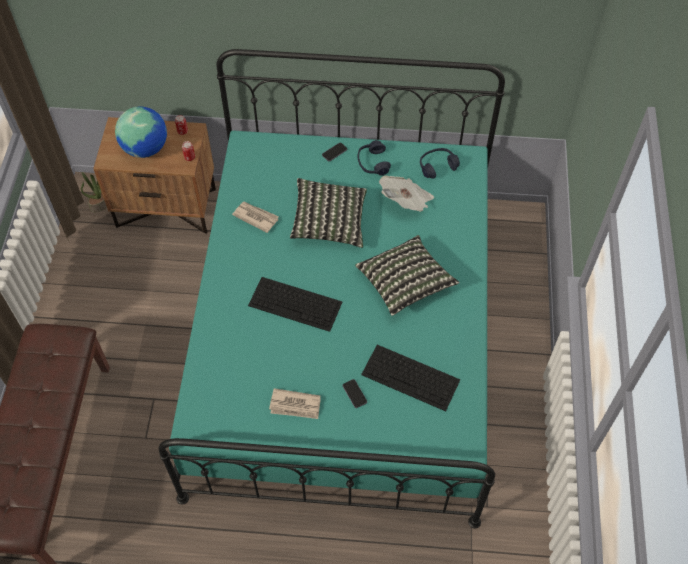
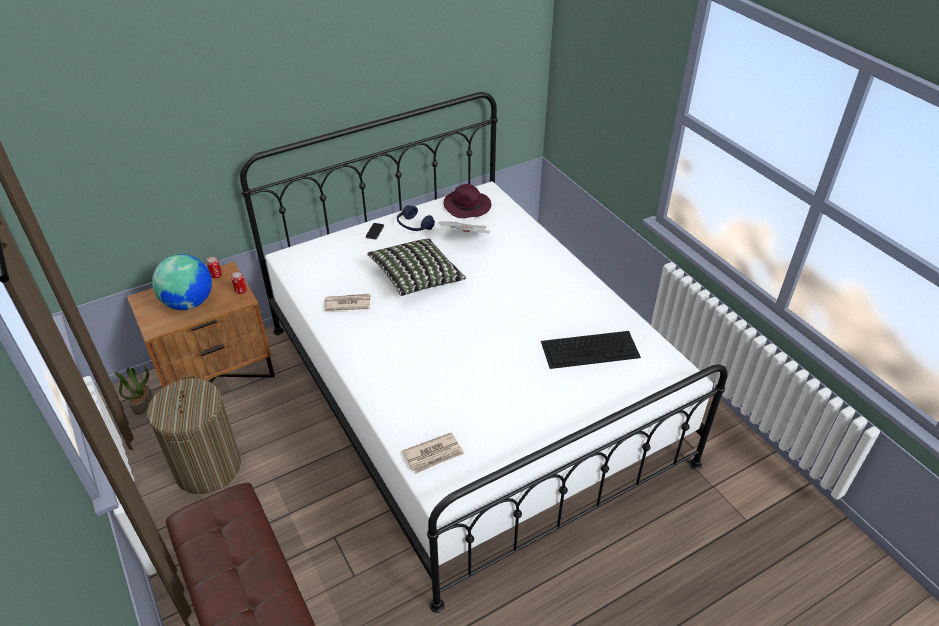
camera: 35 degrees left, 15 degrees down
(109, 286) = (207, 467): none -> laundry basket
(295, 405) = (518, 421): newspaper -> newspaper (434, 454)
(296, 304) = (444, 347): keyboard -> none
(343, 338) = (469, 392): turquoise bed -> white bed
(354, 394) = (558, 385): phone -> none
(405, 283) = (520, 290): pillow -> none
(437, 166) = (468, 207): blue headphones -> purple hat

